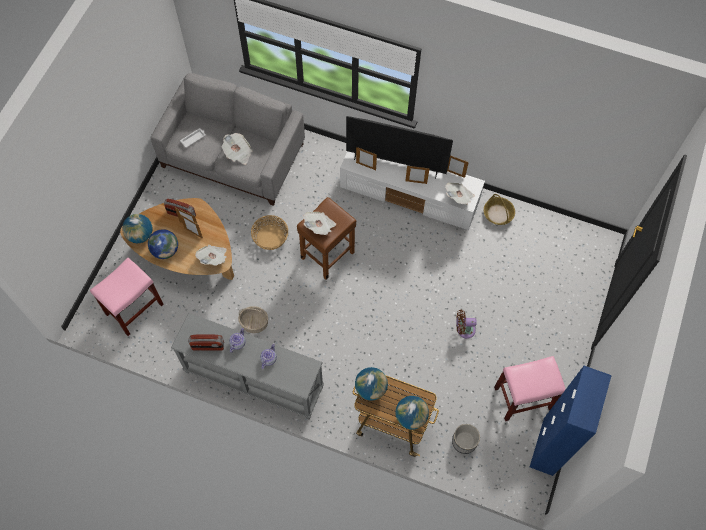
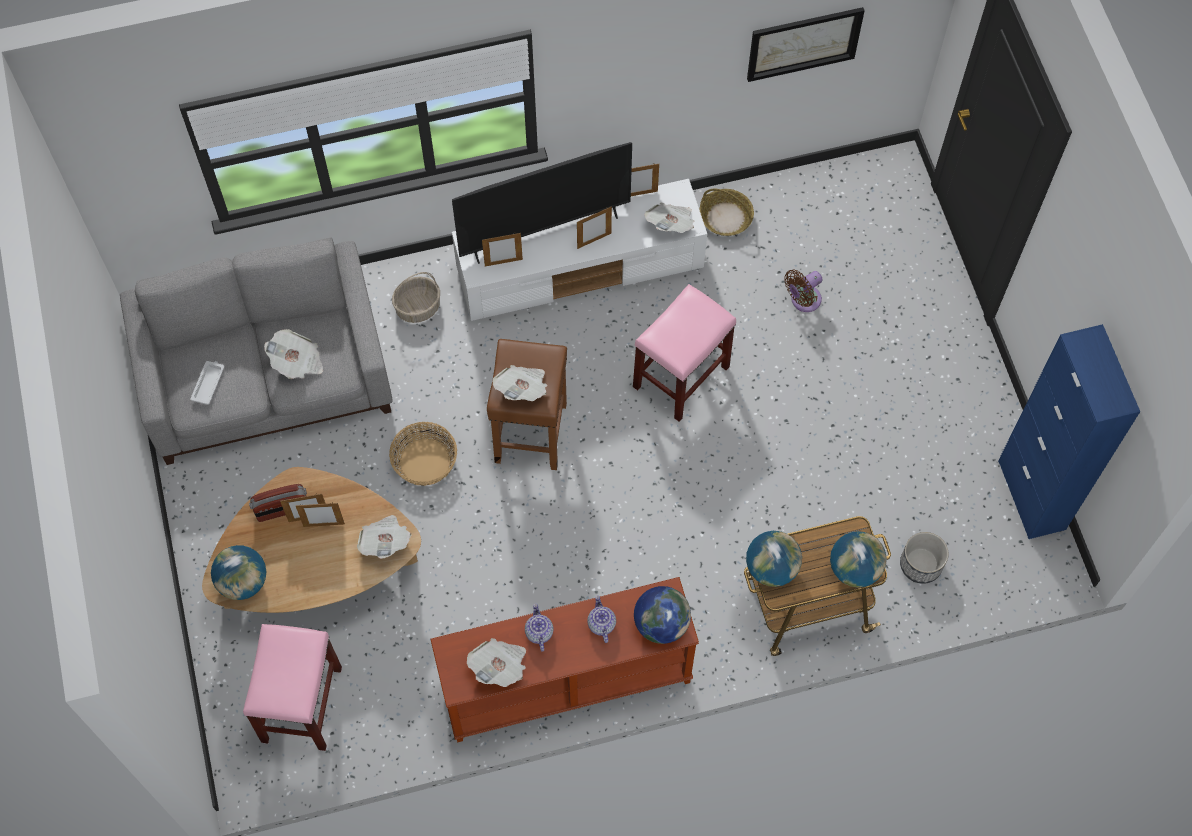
camera: 35 degrees left, 0 degrees up
(165, 250) = (302, 578): globe -> globe (661, 623)
(208, 346) = (500, 666): radio -> newspaper
(253, 380) = (566, 684): grey console table -> brown console table
(254, 323) = (501, 602): basket -> basket (418, 308)
(464, 329) = (803, 412): brown fan -> brown fan (803, 300)
(522, 398) = (951, 454): pink stool -> pink stool (681, 378)
(572, 141) = (804, 43): none -> picture

